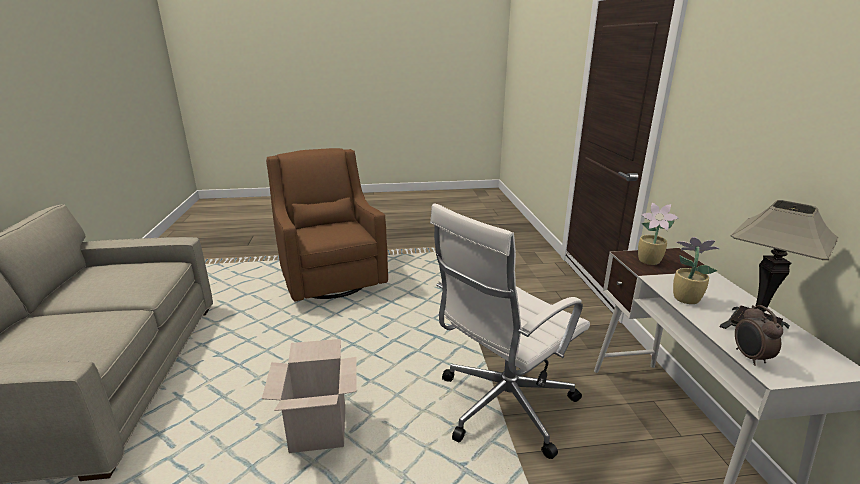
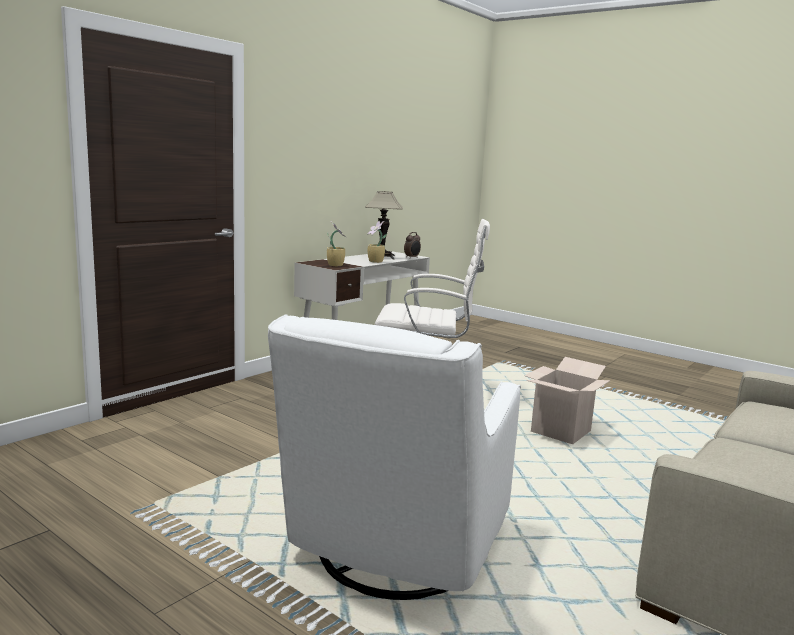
camera: 135 degrees left, 10 degrees down
(331, 278) = (393, 555): brown armchair -> white armchair

